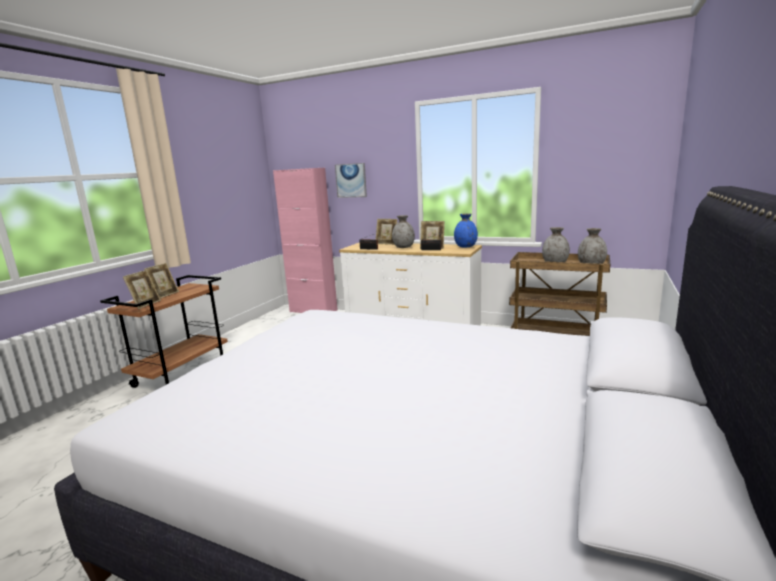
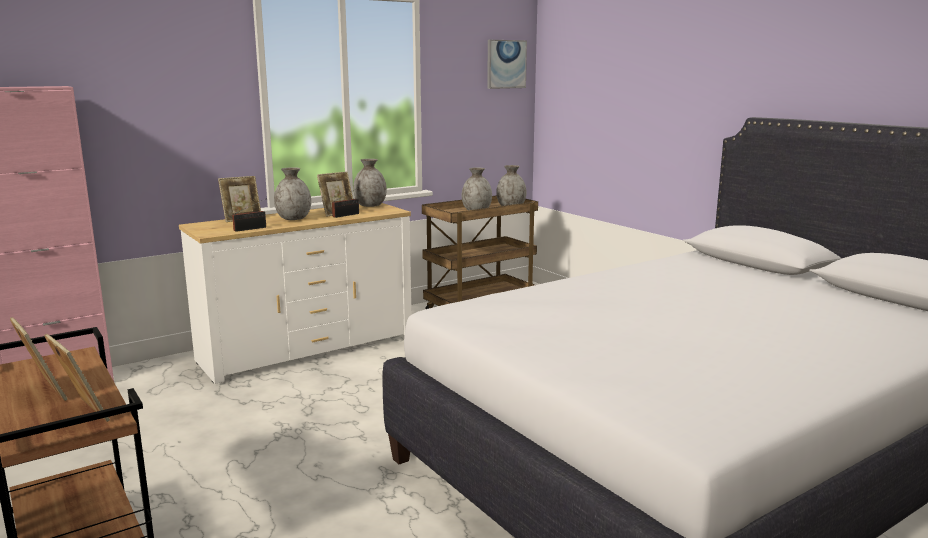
camera: 60 degrees left, 0 degrees up
(351, 180) = (130, 112): picture -> picture (506, 64)
(465, 246) = (370, 205): blue vase -> grey vase

